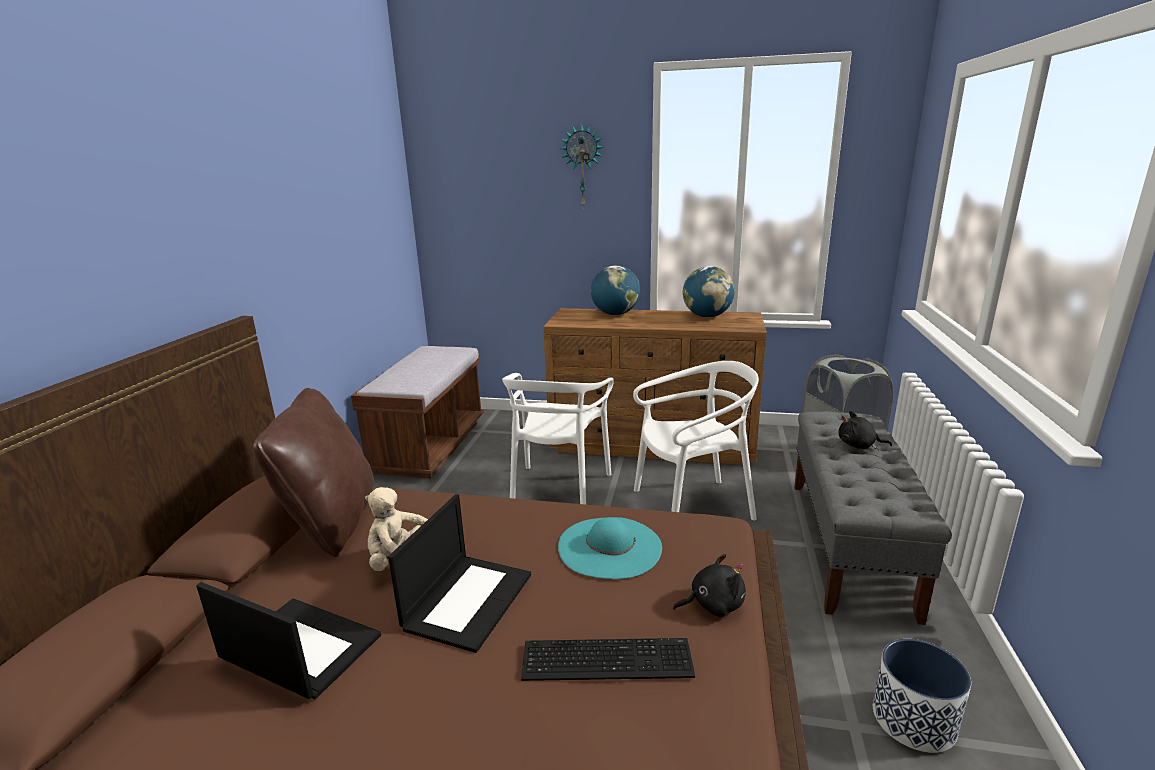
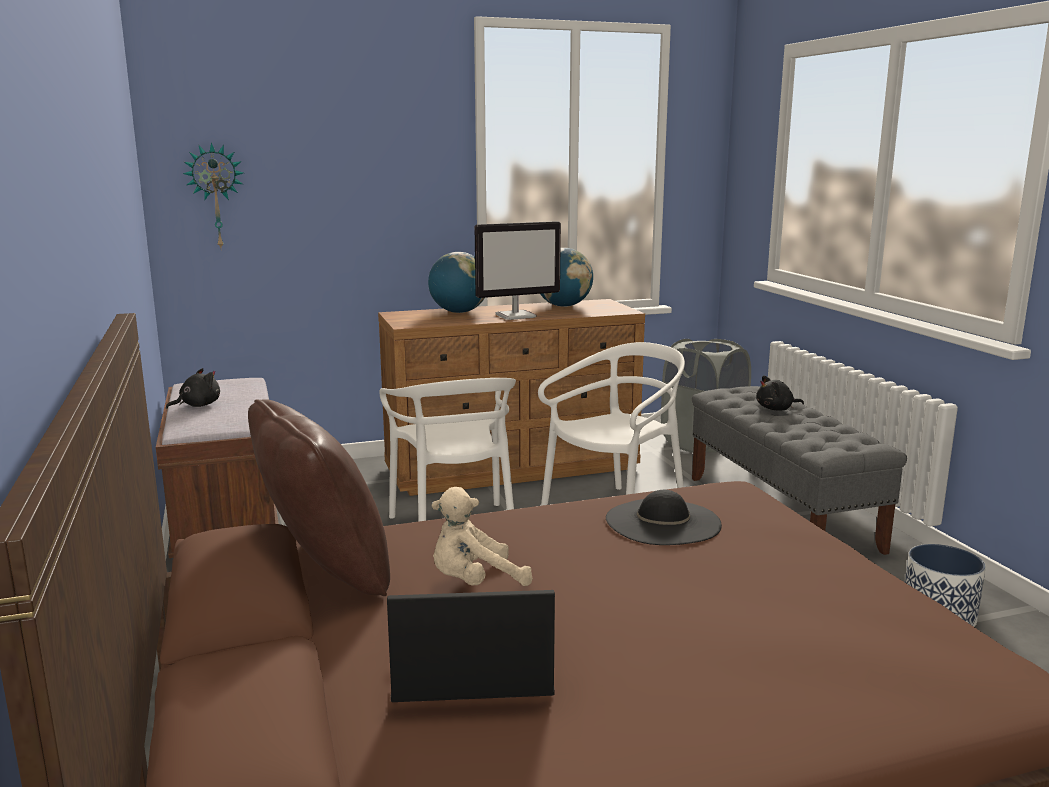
camera: 30 degrees left, 5 degrees down
(468, 600) = (590, 589): laptop -> none
(582, 166) = (392, 134): wall clock -> wall clock (216, 196)
(604, 657) = (768, 589): keyboard -> none
(609, 547) = (663, 522): turquoise hat -> black hat
(652, 323) = (516, 316): none -> monitor
(713, 604) = (801, 538): black plush toy -> black plush toy (197, 405)

